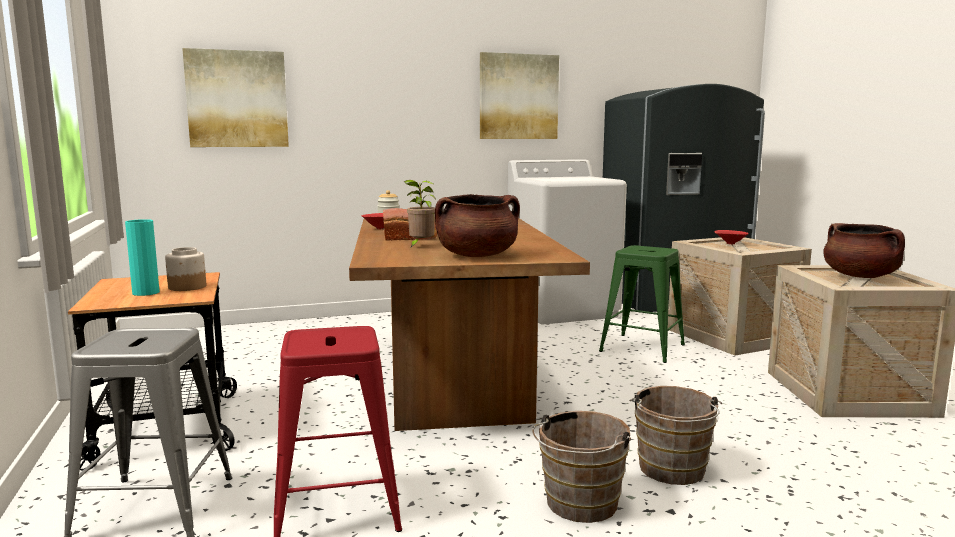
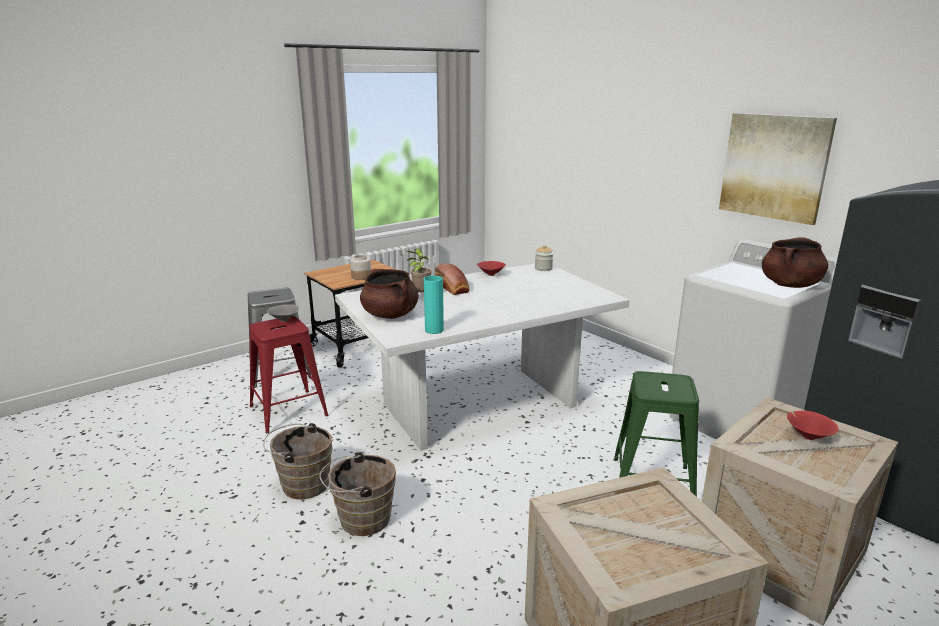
camera: 70 degrees right, 10 degrees up
(146, 293) = (344, 274): turquoise vase -> turquoise vase (434, 330)
(237, 99) = (546, 147): picture -> none
(308, 334) = (284, 320): none -> grey bowl
(455, 382) = (479, 406): brown dining table -> white dining table
(860, 276) = (645, 529): brown cooking pot -> brown cooking pot (790, 285)

